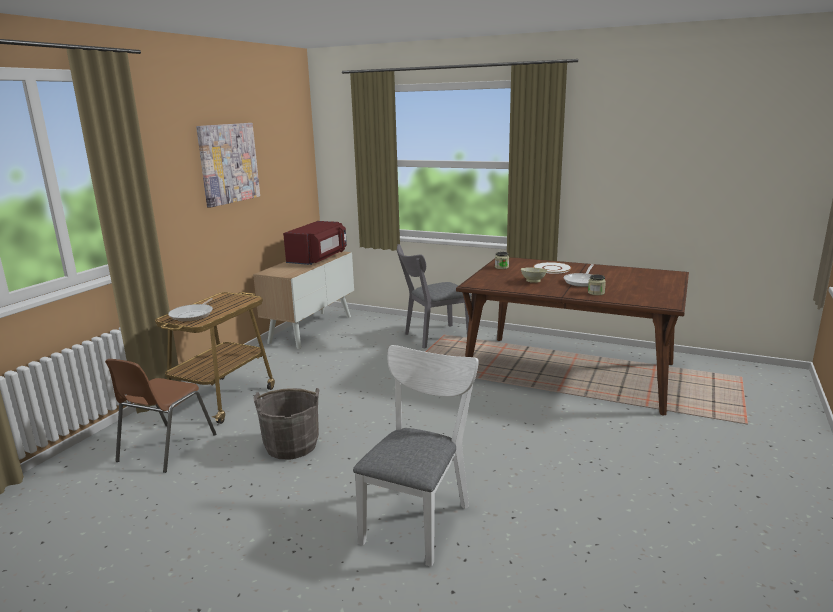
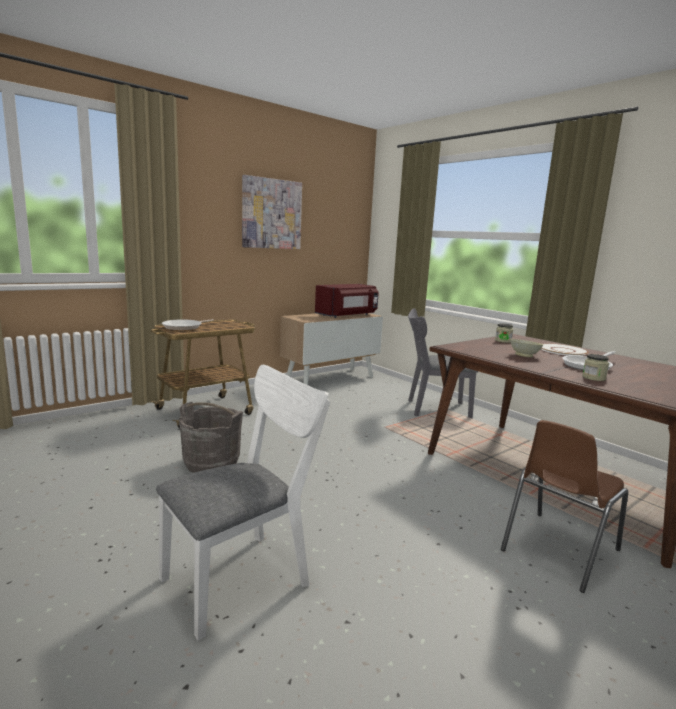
camera: 25 degrees right, 5 degrees down
(165, 448) = (122, 435): brown chair -> brown chair (557, 550)

